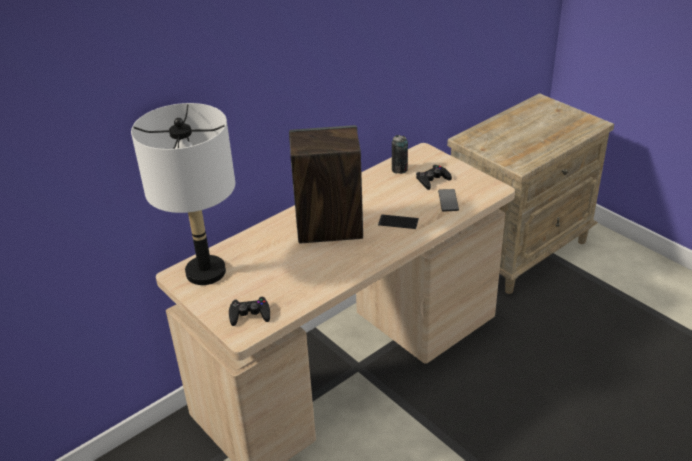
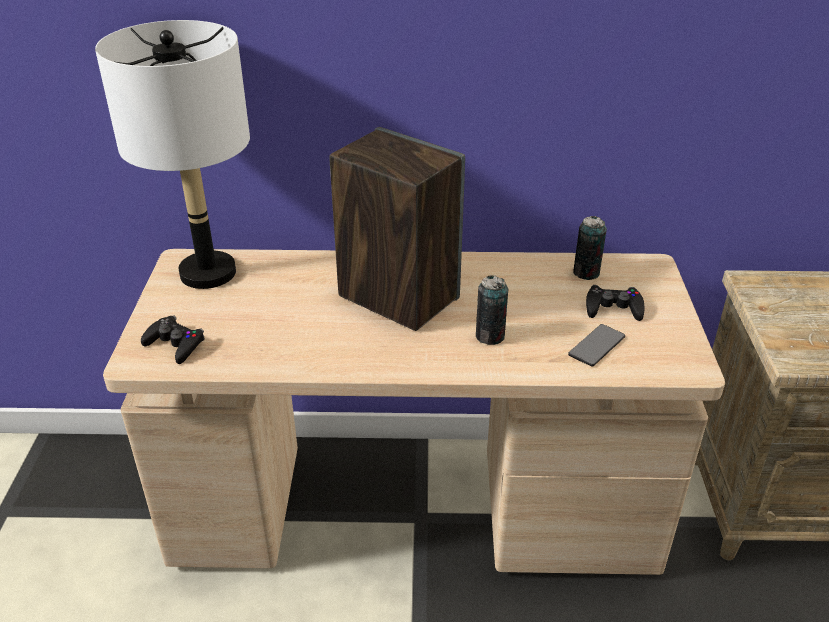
camera: 40 degrees right, 0 degrees up
(398, 222) = (490, 336): phone -> can

